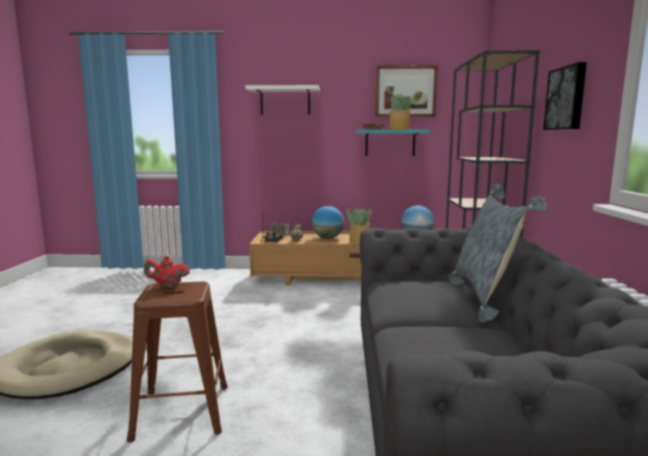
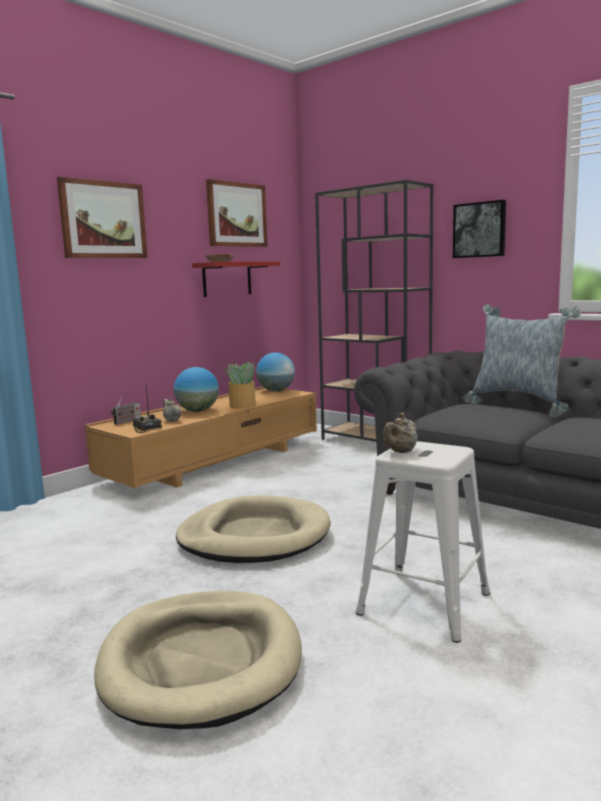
camera: 50 degrees left, 0 degrees up
(167, 286) = (400, 452): red teapot -> beige teapot
(181, 412) = (424, 604): brown stool -> white stool
(237, 327) = (254, 536): none -> beige dog bed
(285, 101) = (103, 220): white shelf -> picture
(390, 143) = (227, 279): turquoise shelf -> red shelf
(399, 129) = (245, 261): potted plant -> none

